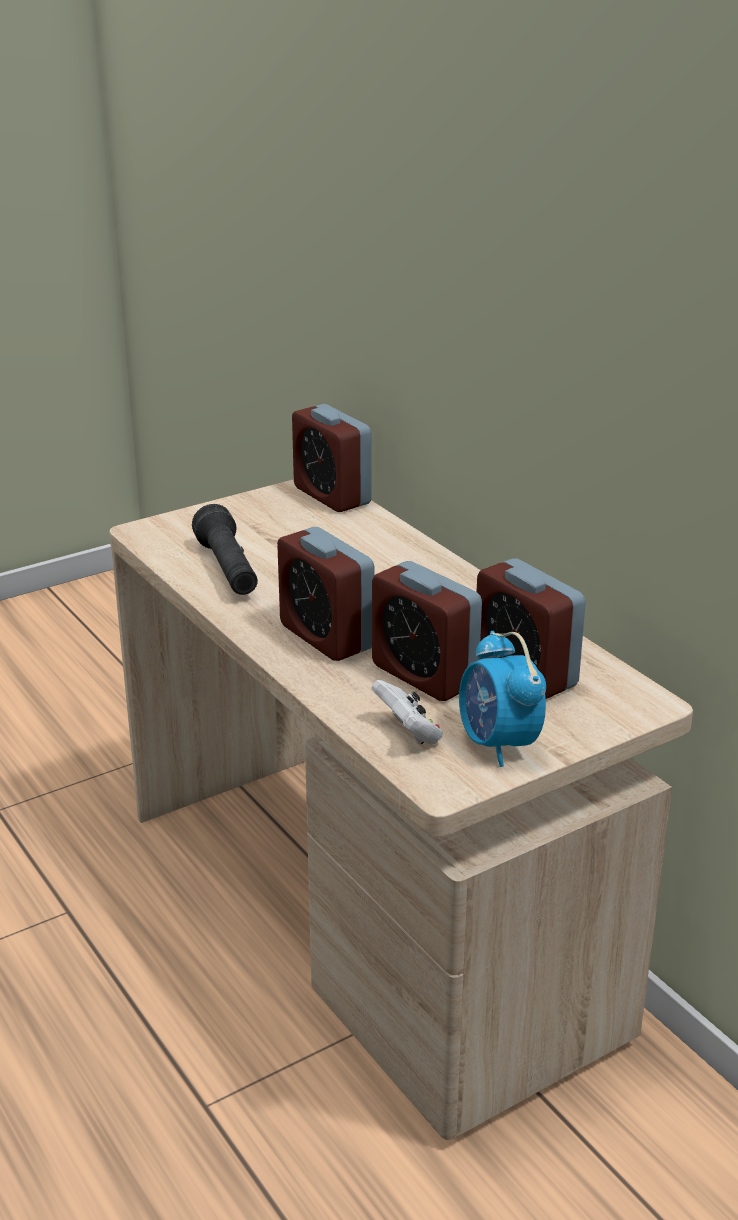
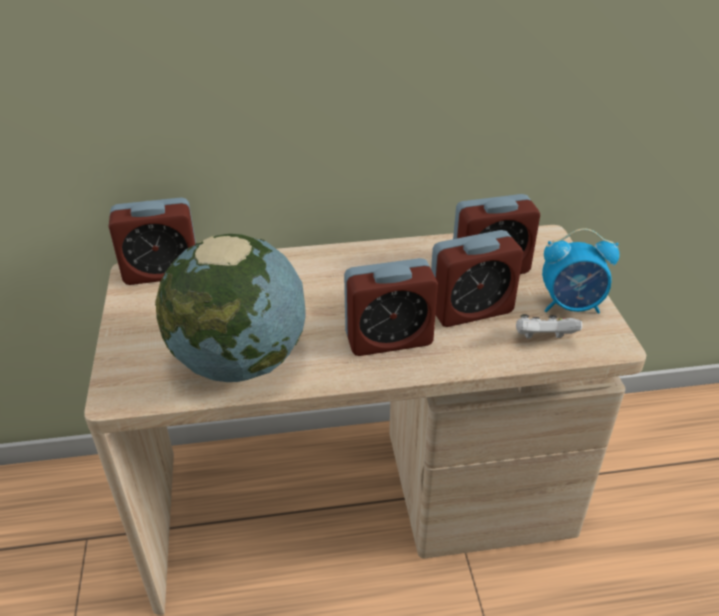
camera: 65 degrees left, 10 degrees up
(228, 570) = (240, 362): black flashlight -> globe

